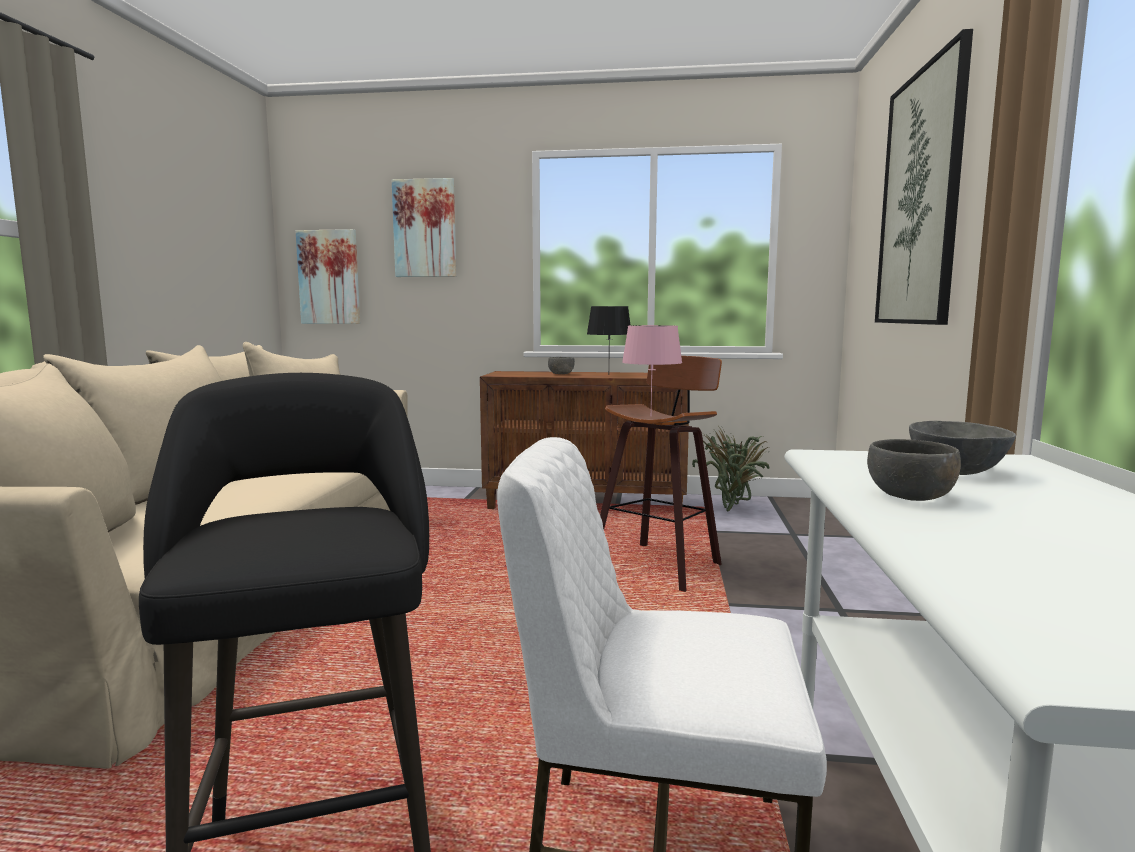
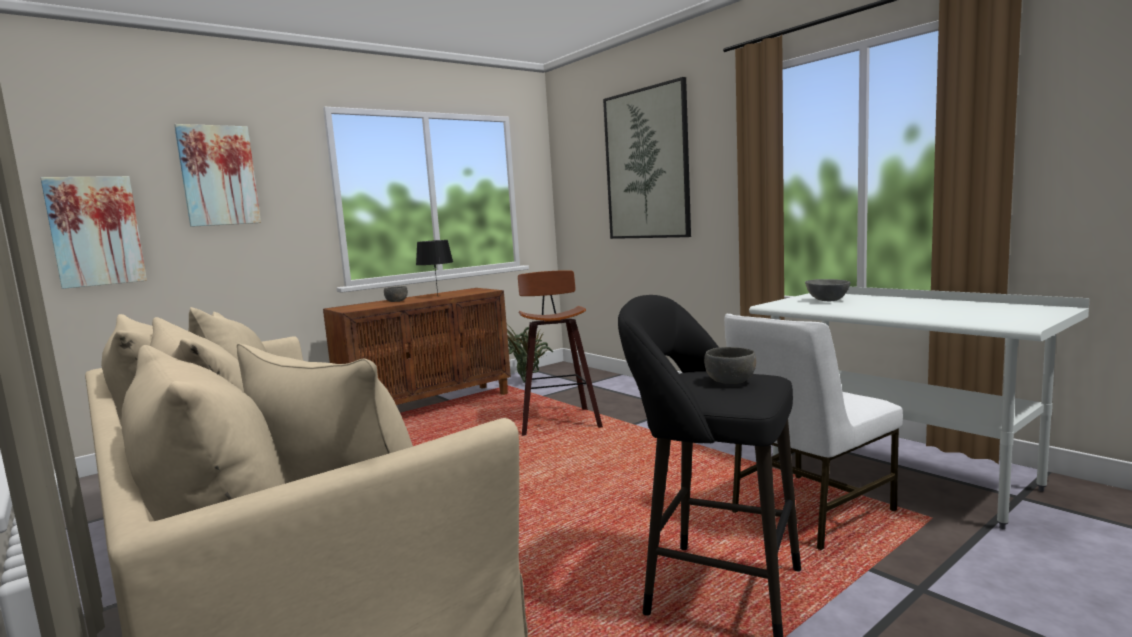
camera: 45 degrees left, 0 degrees up
(650, 416) = (549, 316): pink table lamp -> none
(911, 496) = (856, 309): grey bowl -> grey bowl (731, 381)

